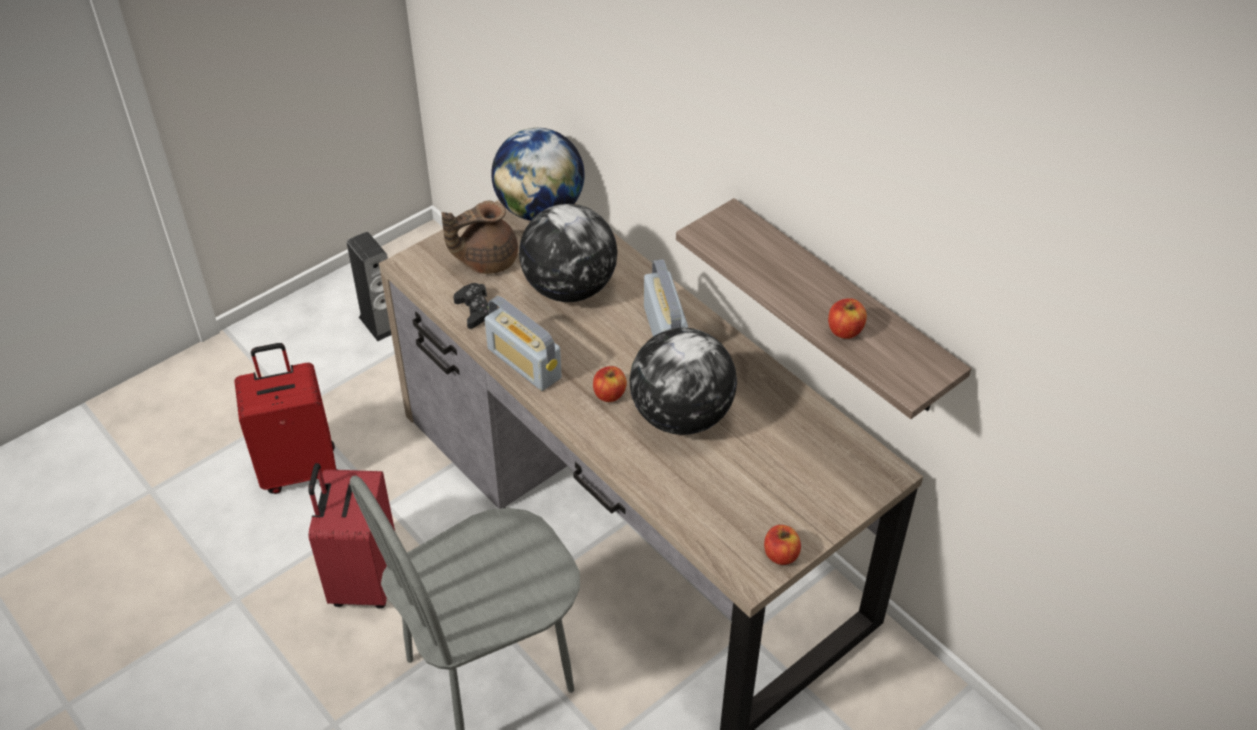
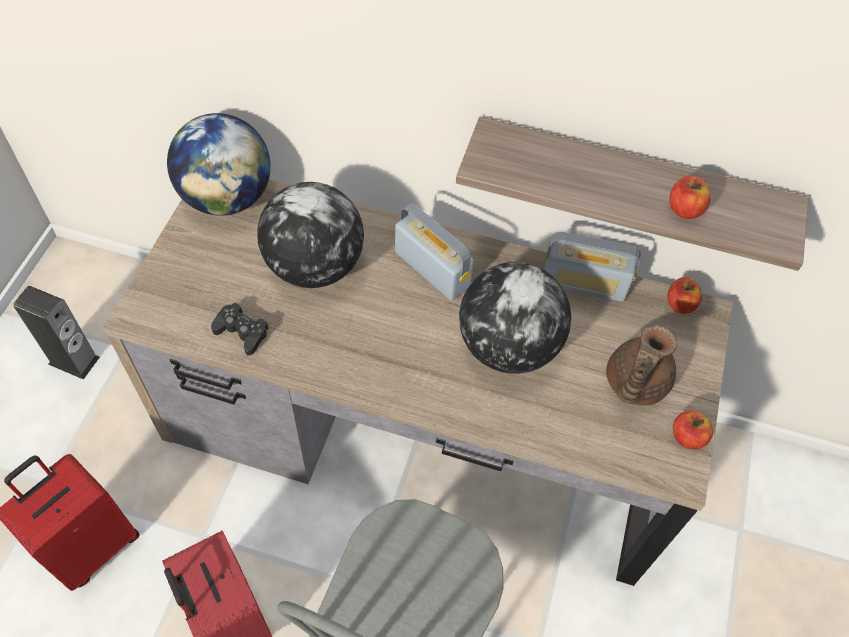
camera: 35 degrees left, 10 degrees up
(485, 260) = (212, 274): brown teapot -> brown teapot (633, 383)
(524, 363) = (329, 365): radio -> radio (584, 283)
(609, 394) = (430, 357): apple -> apple (680, 304)

